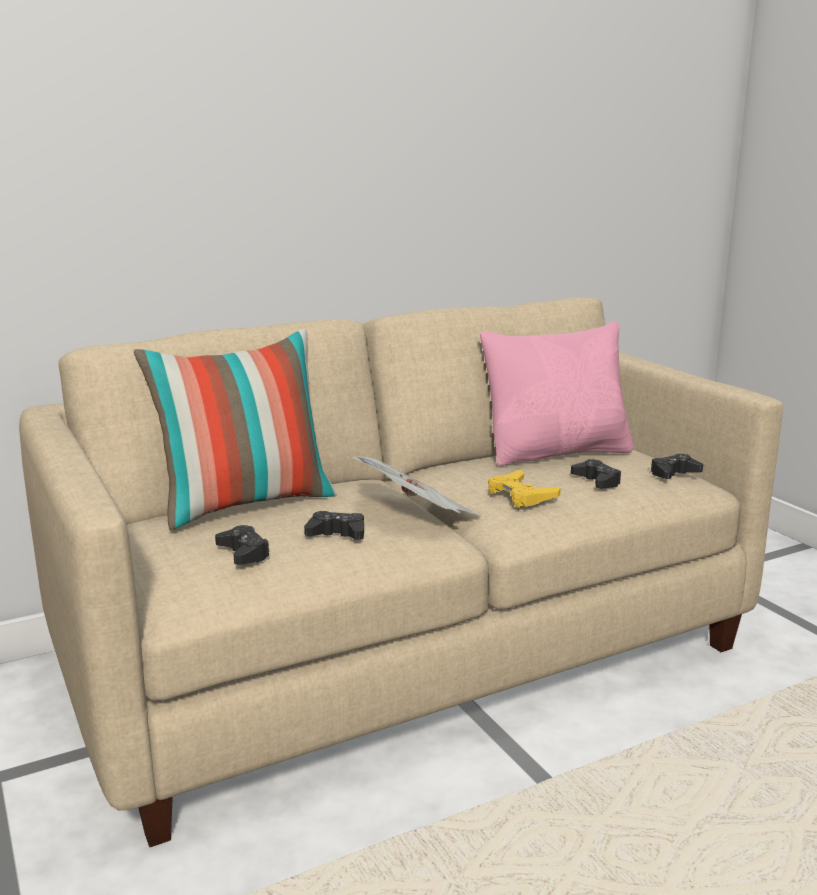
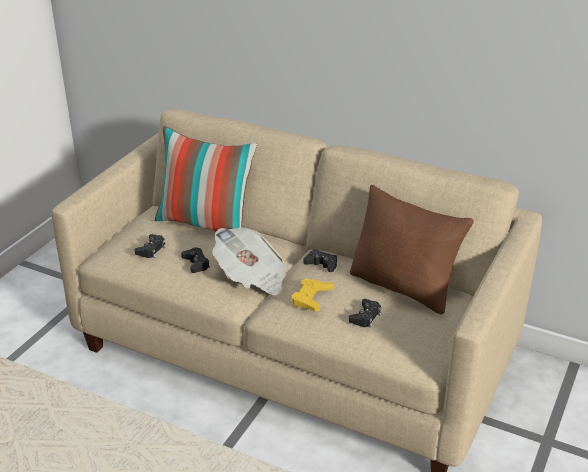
camera: 55 degrees right, 15 degrees up
(557, 453) = (403, 287): pink pillow -> brown pillow
(674, 473) = (420, 343): black game controller -> black game controller (321, 264)

